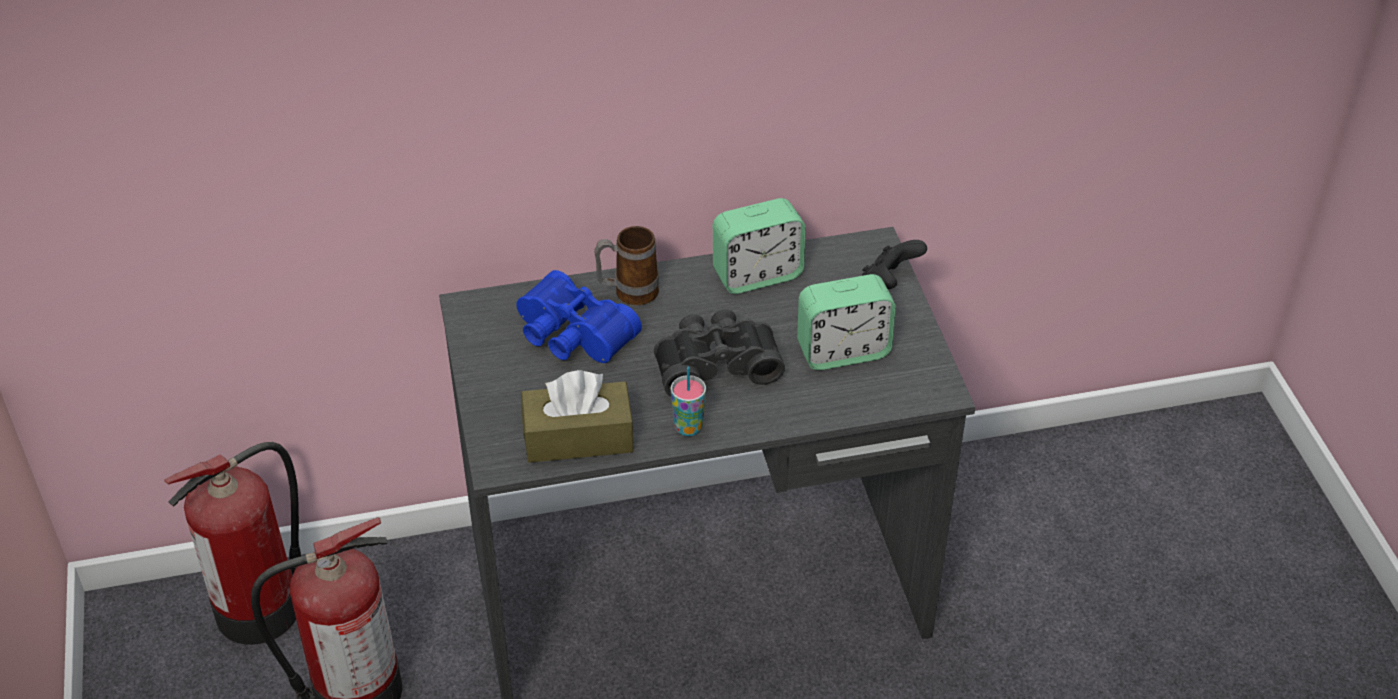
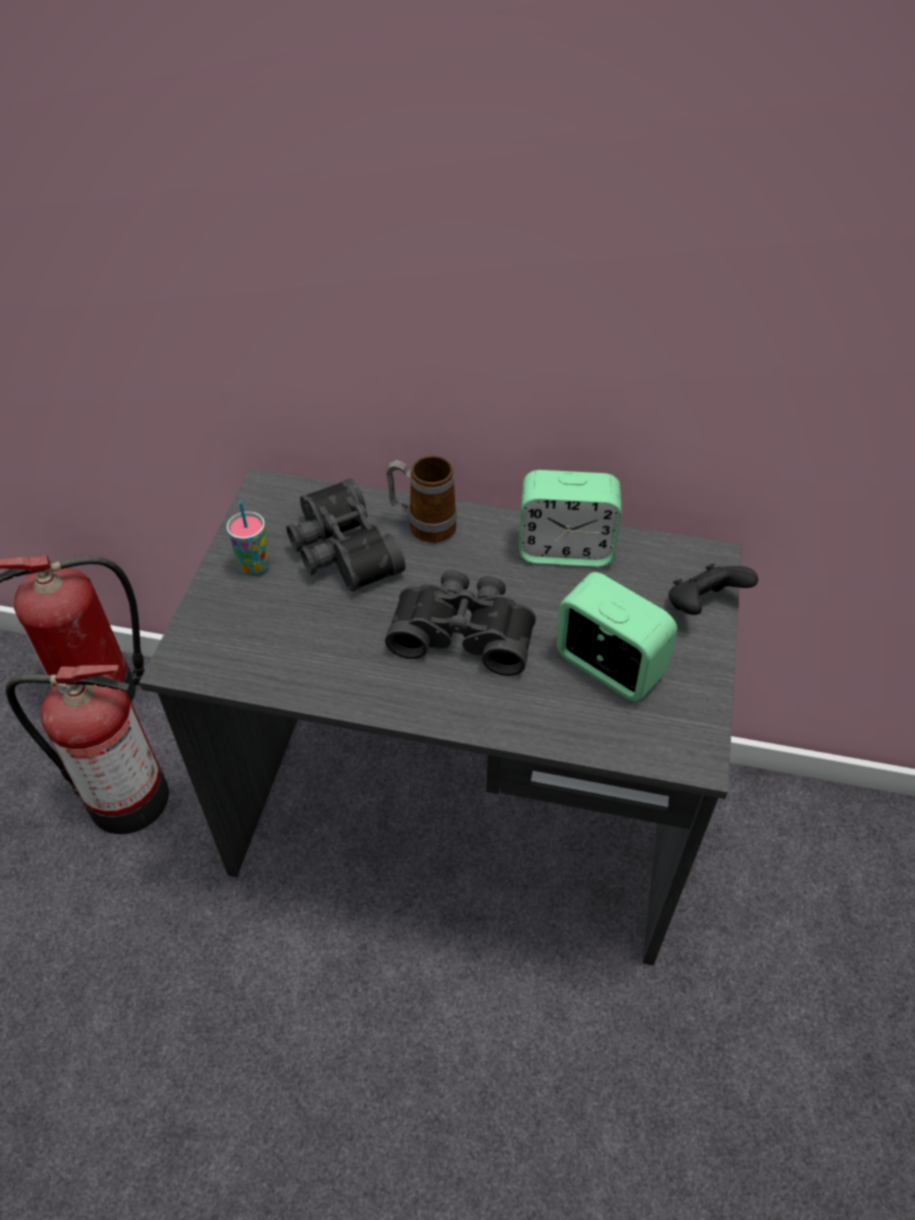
camera: 25 degrees right, 5 degrees up
(571, 336) = (340, 551): blue binoculars -> black binoculars
(578, 437) = (275, 663): brown tissue box -> none
(688, 427) = (391, 694): cup -> cup (255, 567)
(843, 351) = (608, 667): alarm clock -> alarm clock turned 150 degrees counterclockwise

